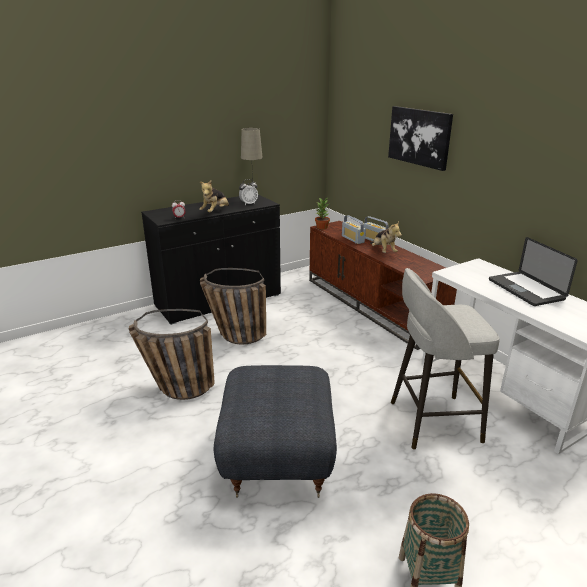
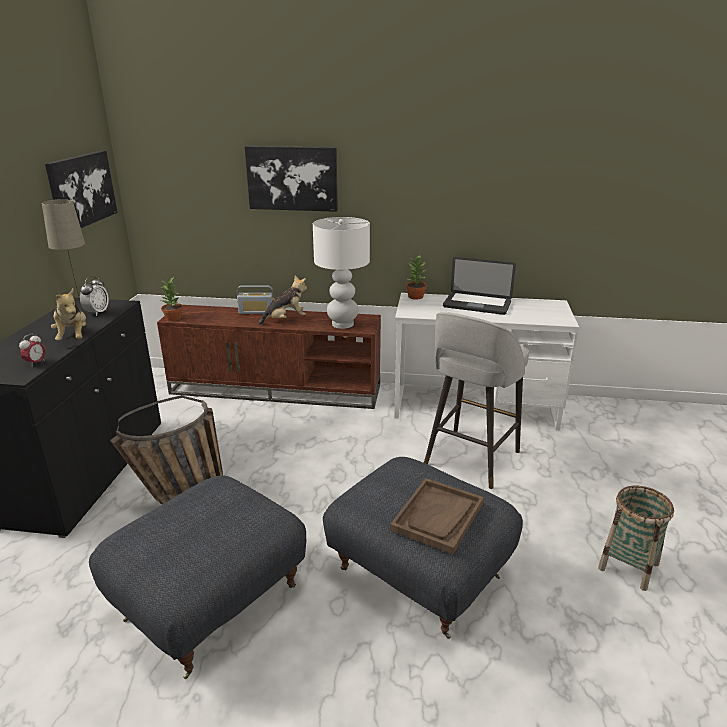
camera: 50 degrees left, 0 degrees up
(174, 389) = (210, 601): basket -> grey ottoman
(266, 407) = (438, 517): none -> brown tray
(287, 125) = (81, 190): none -> picture
(352, 239) = (233, 319): radio -> none
(383, 251) = (285, 320): plush toy -> plush toy turned 45 degrees counterclockwise
(416, 268) = (342, 324): none -> white table lamp
(482, 265) = (415, 297): none -> potted plant

